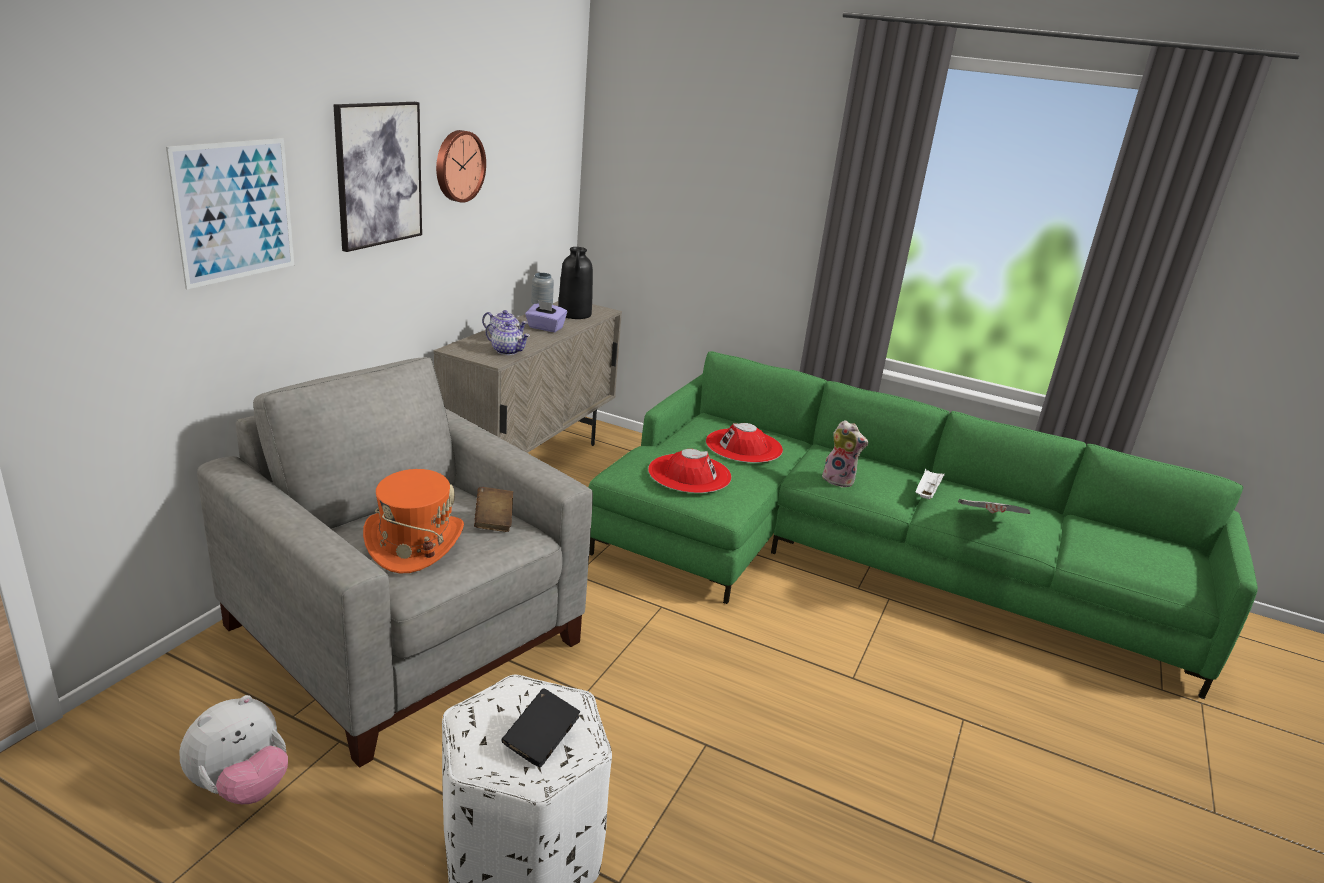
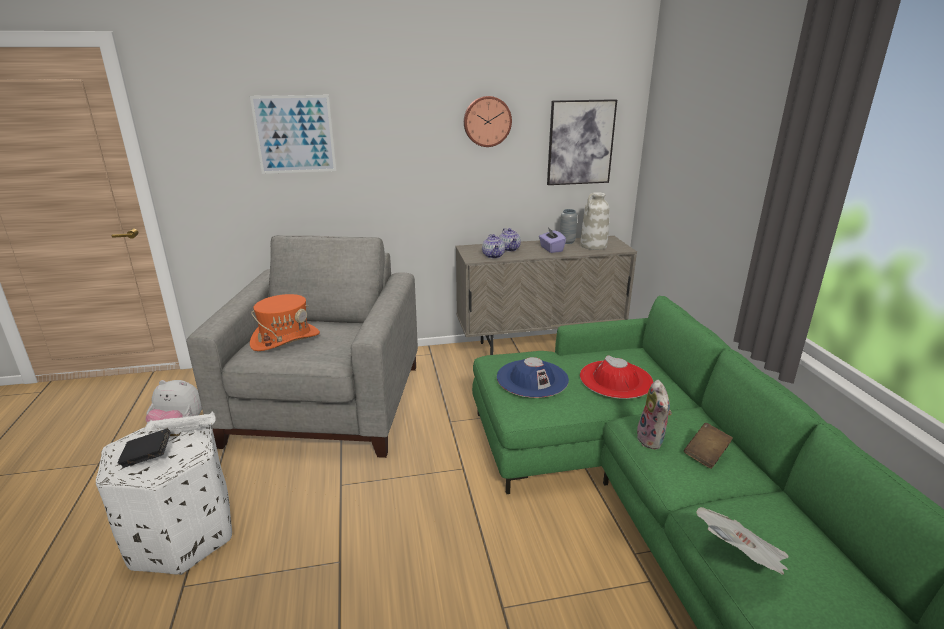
camera: 55 degrees right, 0 degrees up
(378, 174) = (408, 122): picture -> picture (580, 142)
(494, 521) = (336, 345): brown book -> brown book (706, 454)
(575, 314) = (593, 246): black vase -> white vase
(689, 473) = (532, 378): red hat -> blue hat
(927, 493) = (731, 495): white tray -> white tray (184, 432)

